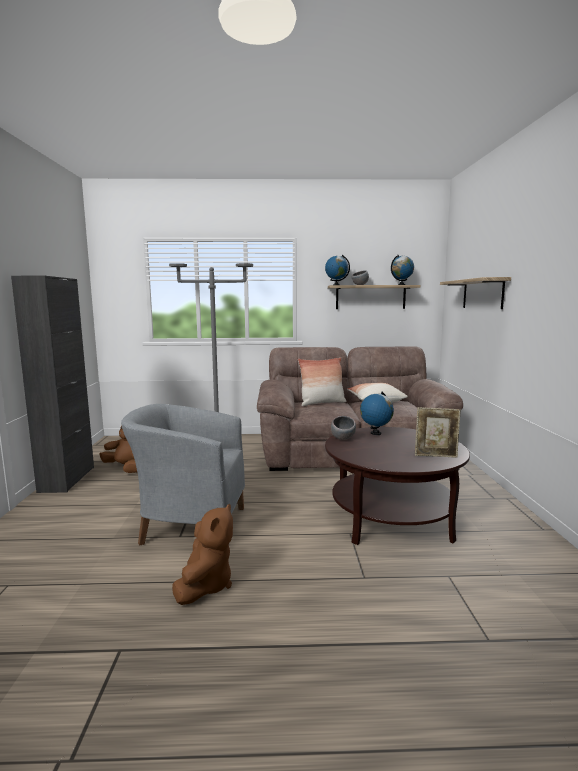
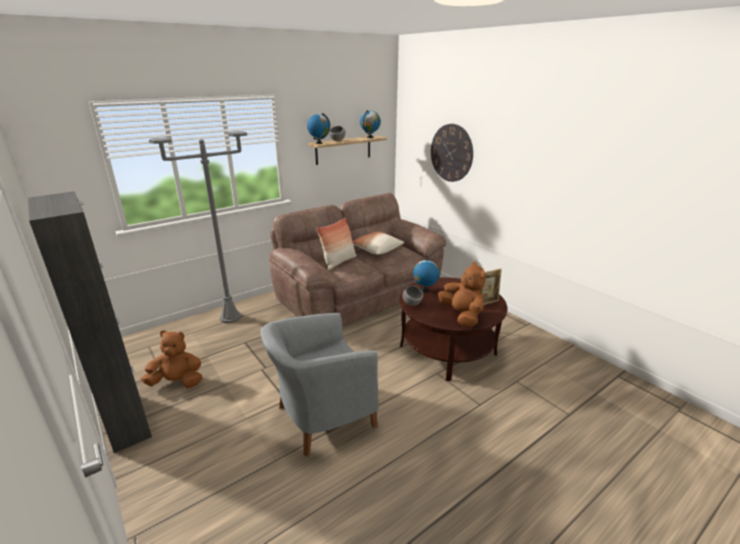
camera: 35 degrees left, 15 degrees up
(205, 585) = (399, 462): brown plush toy -> brown plush toy (462, 316)
(482, 294) = (451, 153): shelf -> wall clock

